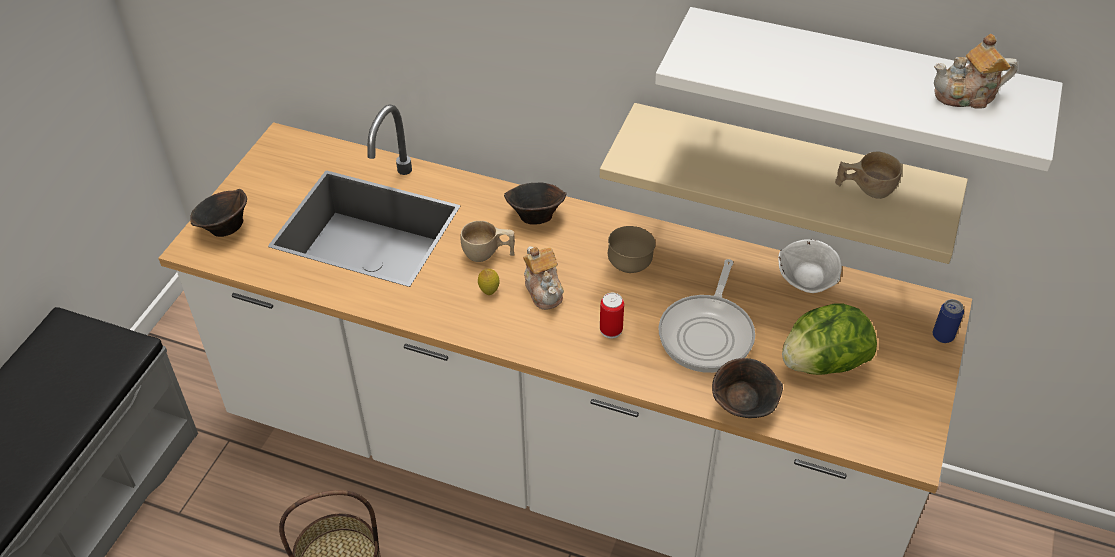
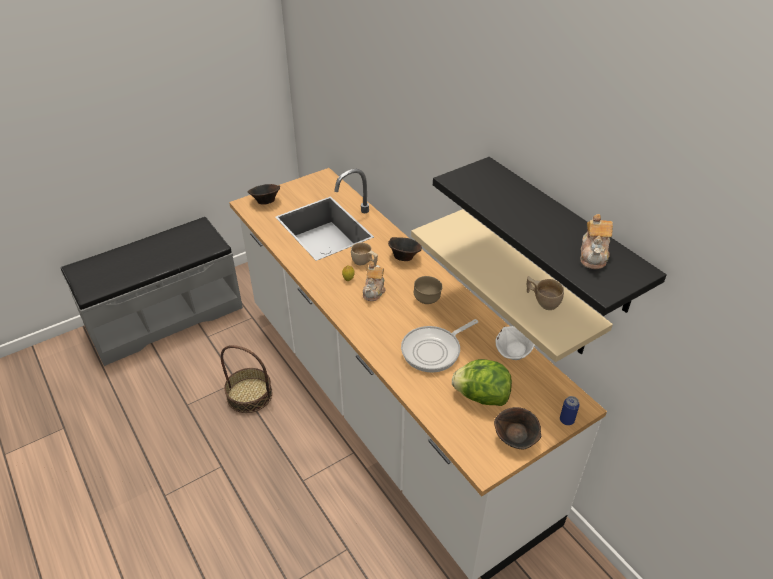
camera: 35 degrees right, 5 degrees down
(611, 330) = (387, 324): can -> none
(744, 405) = (417, 393): brown bowl -> brown bowl (516, 439)
(860, 83) = (562, 235): white shelf -> black shelf
(967, 95) = (593, 255): teapot -> teapot turned 105 degrees counterclockwise

